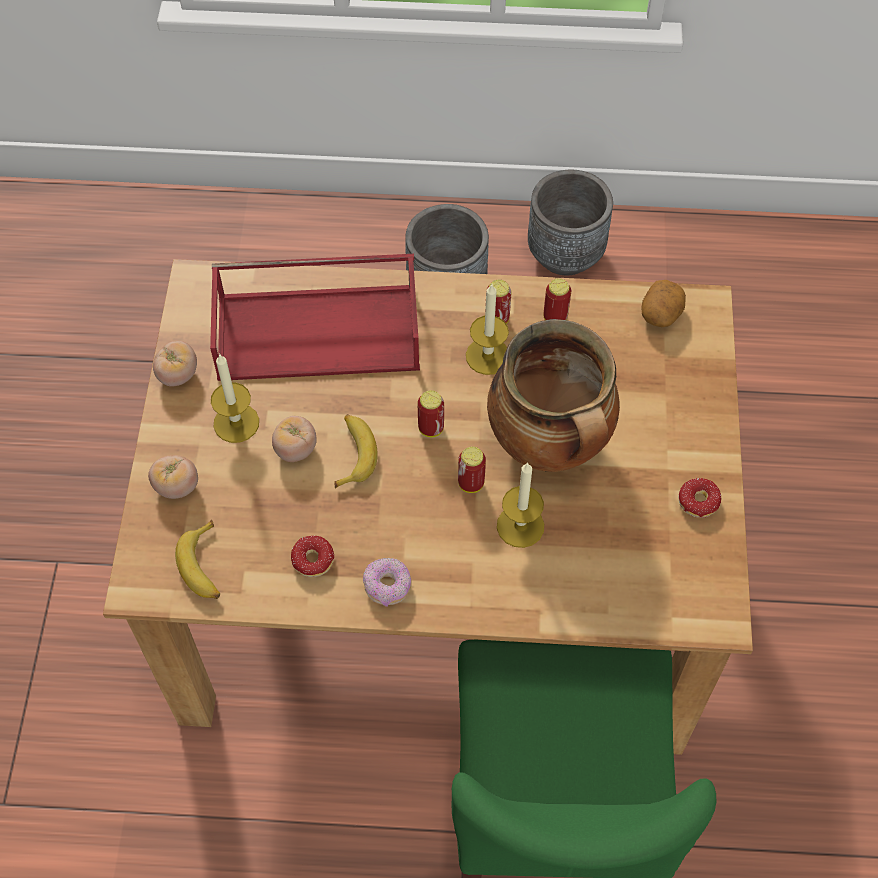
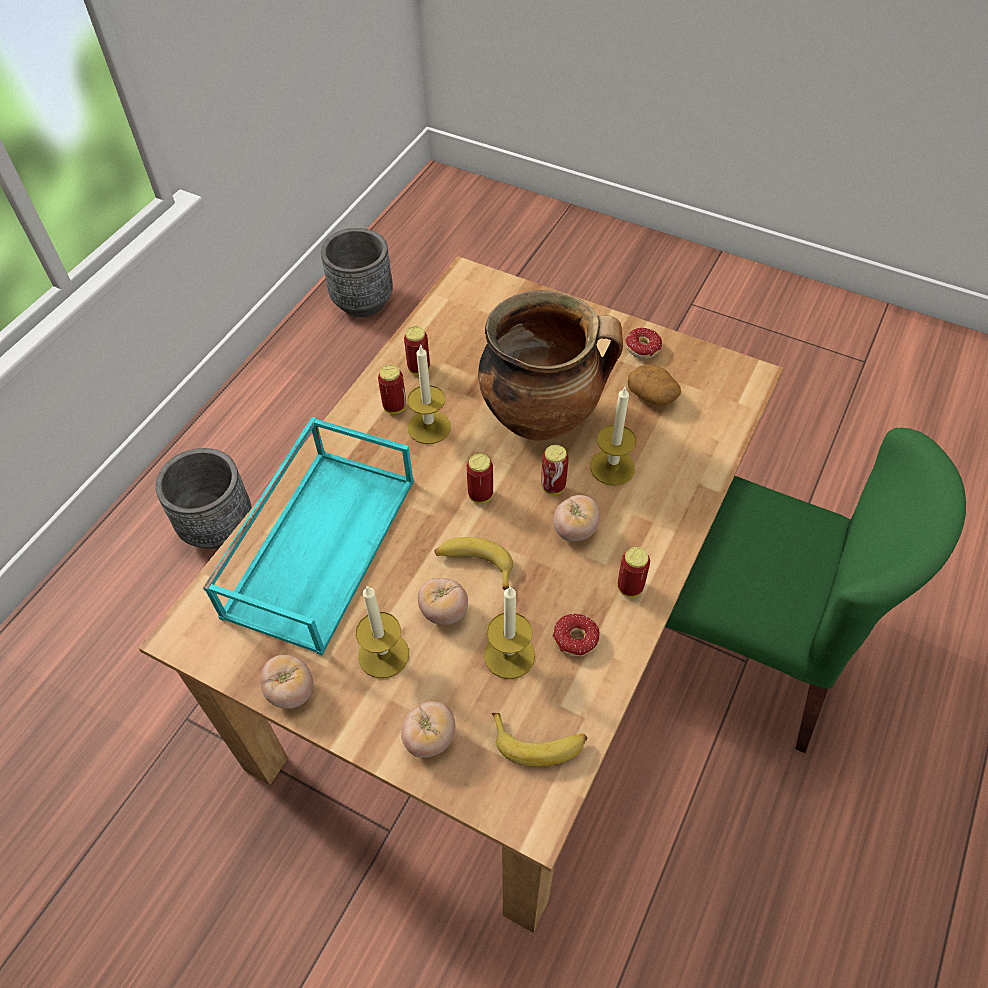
camera: 65 degrees left, 5 degrees down
(275, 514) = (509, 655): none -> candle
(320, 331) = (320, 544): red tray -> turquoise tray
(387, 586) = (630, 587): donut -> can
(429, 519) = (575, 530): none -> tomato
(565, 254) = (246, 431): grey planter -> grey planter (362, 301)
(661, 313) = (457, 303): potato -> potato (652, 395)

